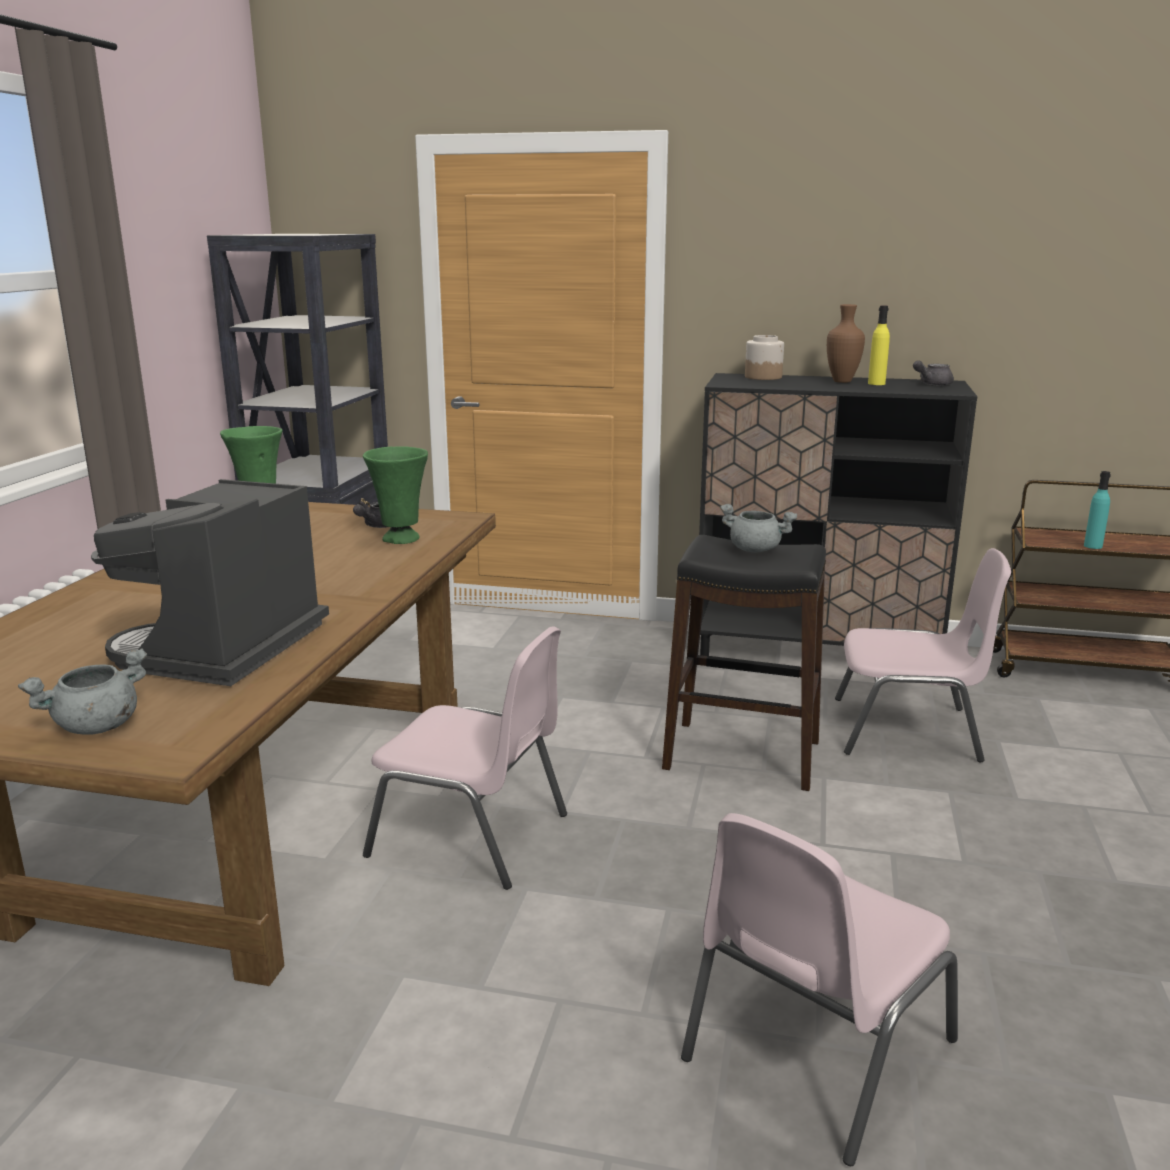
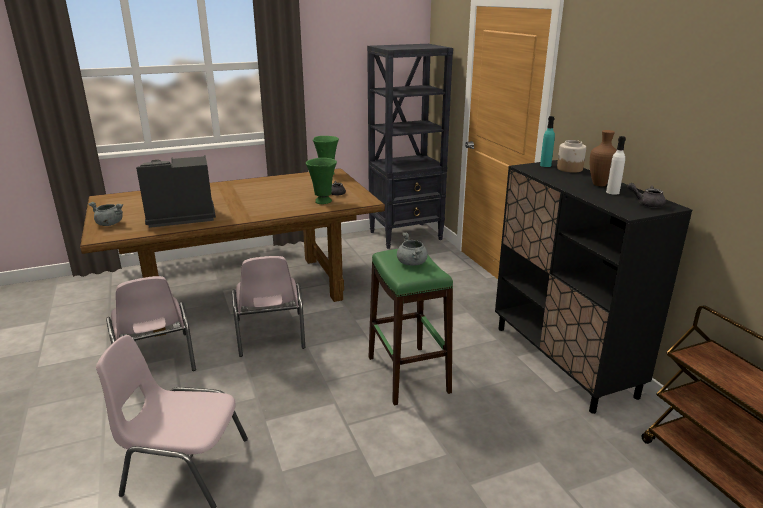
camera: 55 degrees right, 5 degrees up
(741, 755) = (407, 374): black stool -> green stool
(876, 383) = (612, 192): yellow bottle -> white bottle
(908, 730) = (506, 420): pink chair -> pink chair (155, 361)
(1093, 546) = (722, 379): turquoise bottle -> turquoise bottle (545, 165)

